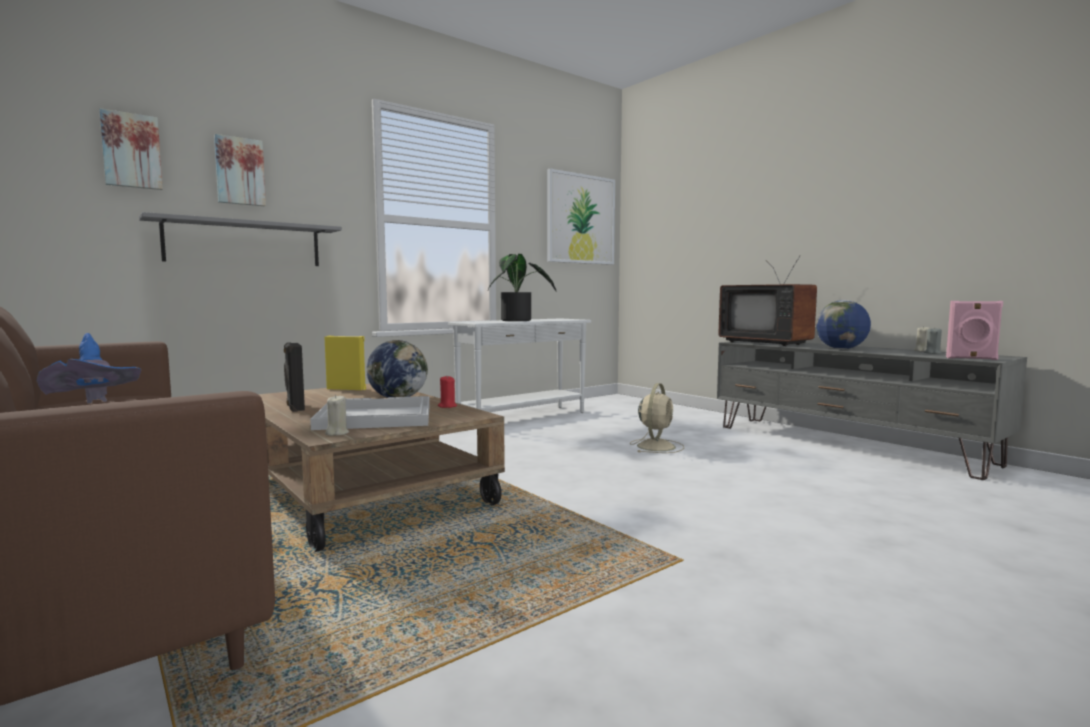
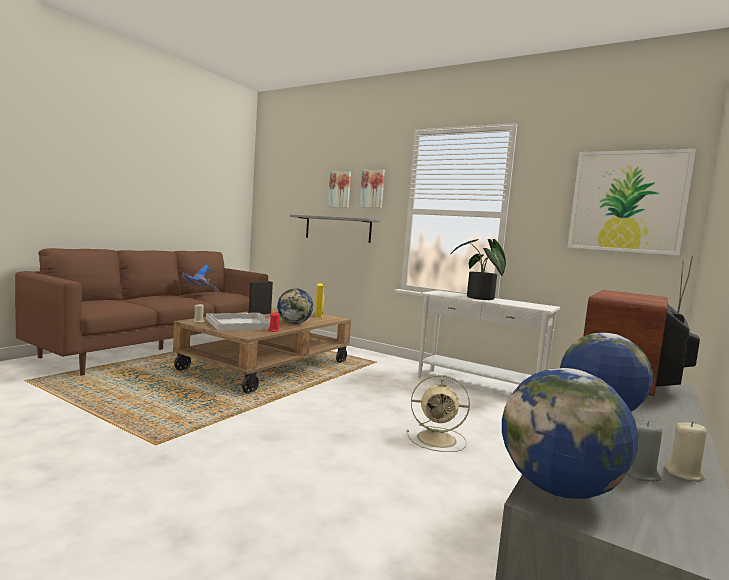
camera: 70 degrees right, 0 degrees up
(131, 151) = (302, 185): picture -> picture (372, 189)
(971, 358) = (558, 489): pink speaker -> globe

